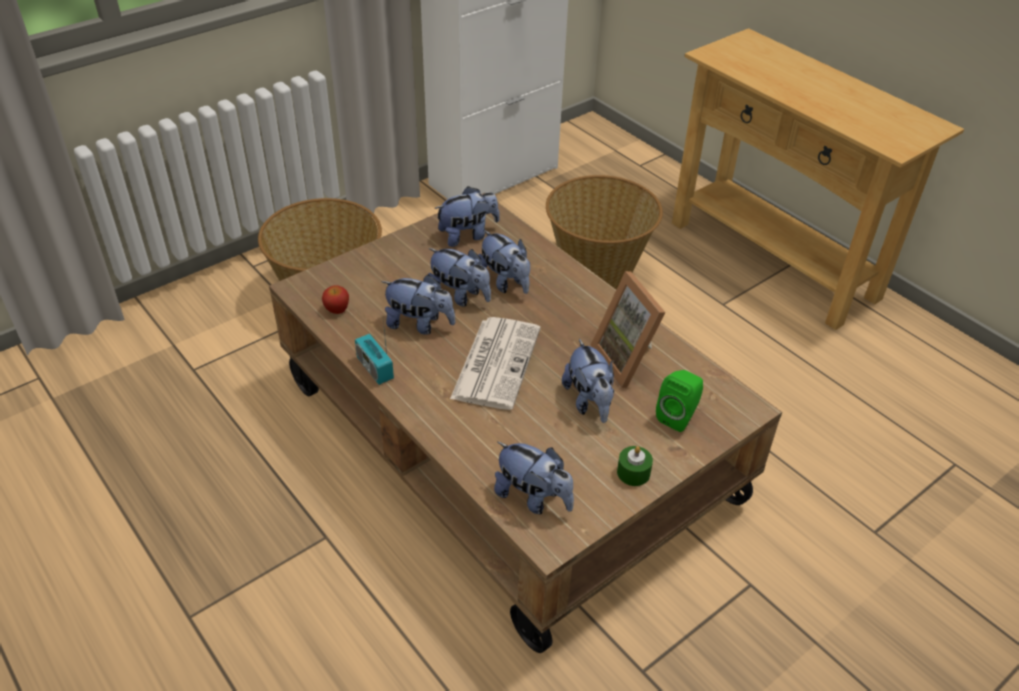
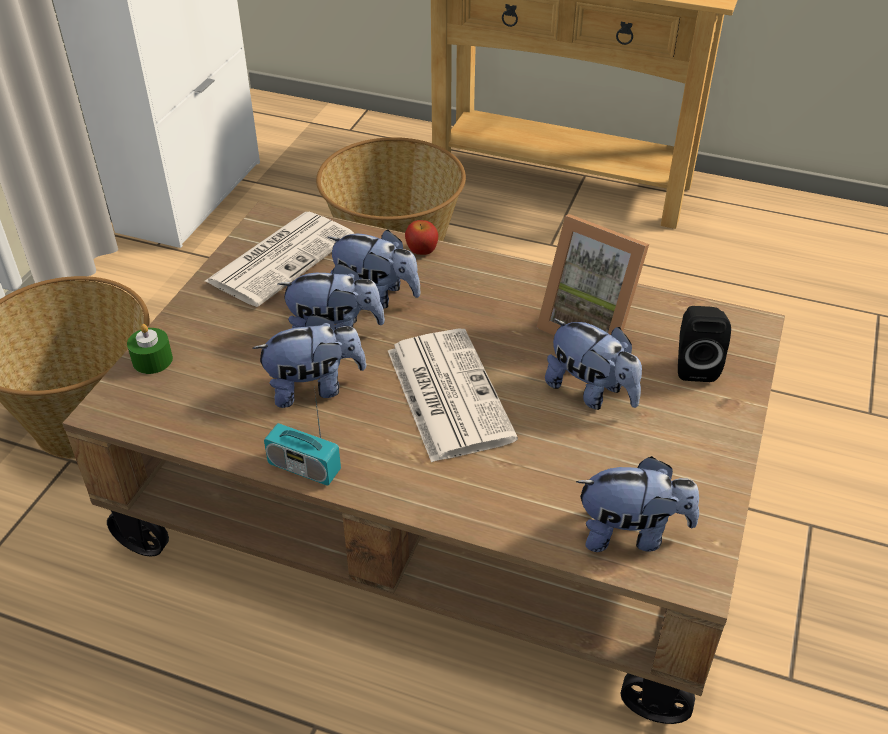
camera: 30 degrees left, 0 degrees up
(337, 309) = (188, 414): apple -> apple (421, 251)
(467, 235) = (281, 258): plush toy -> newspaper
(633, 473) = (707, 450): green candle -> green candle (152, 360)
(678, 416) = (694, 365): green speaker -> black speaker

